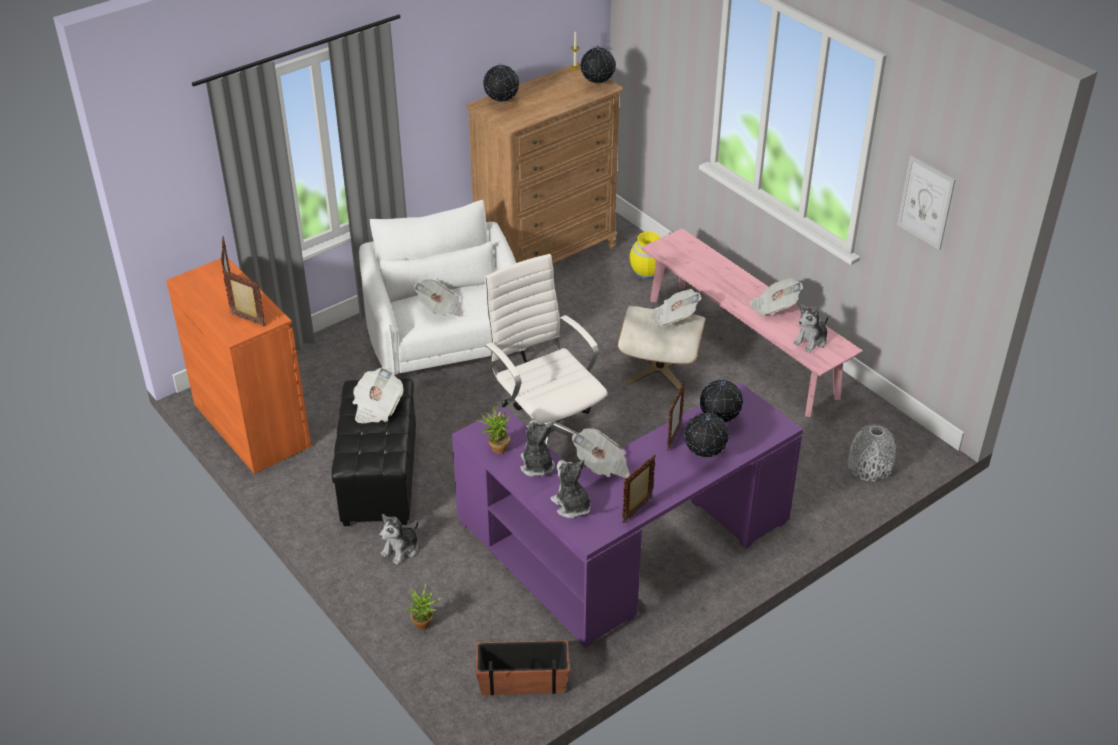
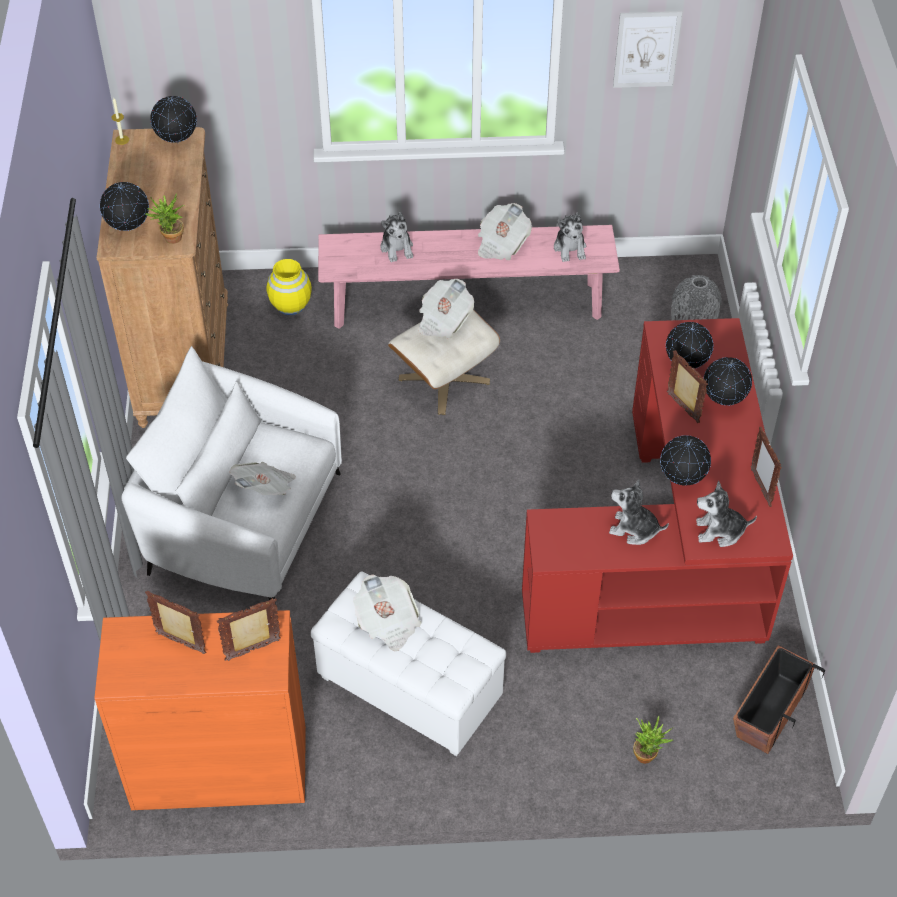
camera: 55 degrees left, 10 degrees up
(379, 479) = (408, 690): black ottoman -> white ottoman
(401, 549) = (528, 722): plush toy -> plush toy (397, 248)
(496, 448) = (584, 548): potted plant -> potted plant (170, 240)
(546, 438) = (466, 520): white office chair -> none
(602, 466) = (682, 480): newspaper -> globe
(623, 555) = (669, 550): purple desk -> red desk

